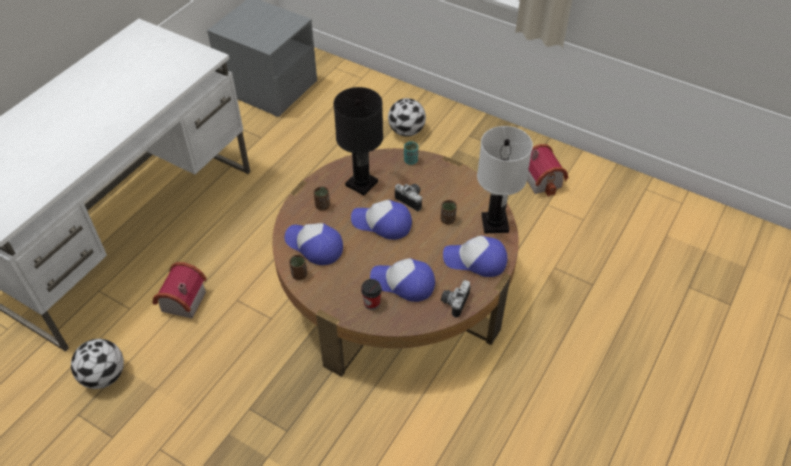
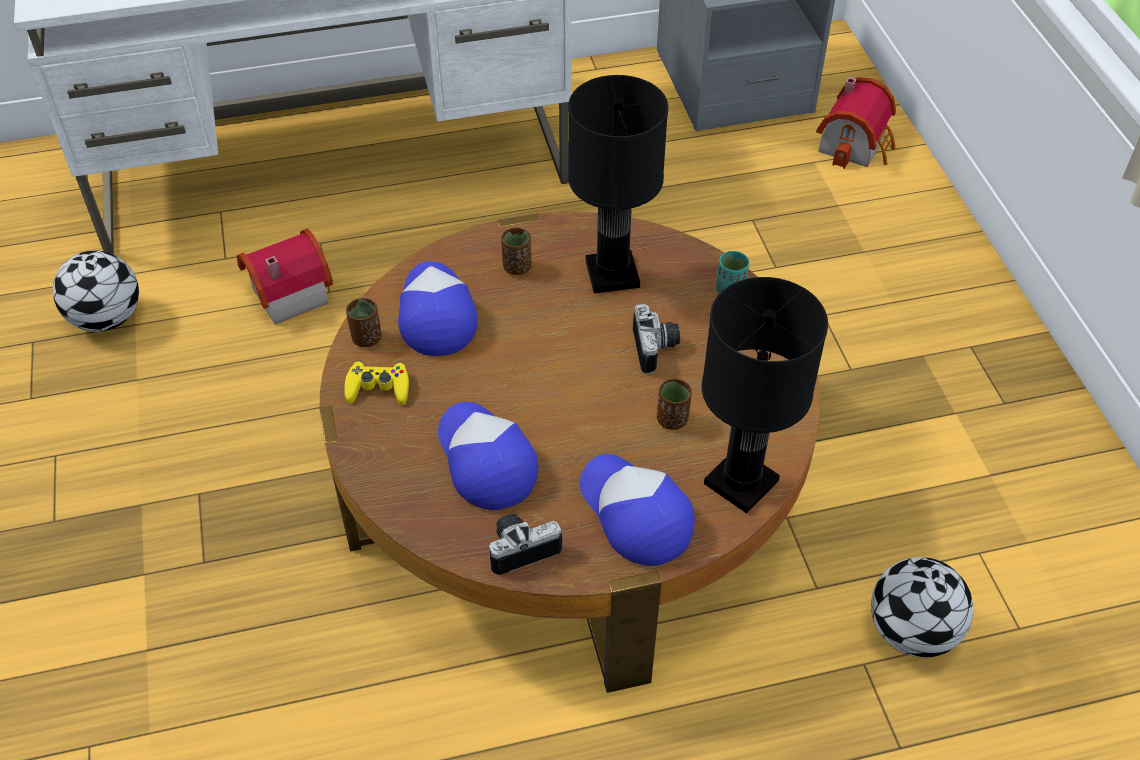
camera: 45 degrees right, 0 degrees up
(329, 289) = (378, 388): none -> yellow game controller
(371, 303) = (406, 453): cup -> none
(382, 223) = (567, 352): cap -> none
(406, 131) = (869, 272): football -> football (912, 631)
(494, 224) = (740, 482): white table lamp -> black table lamp
(544, 179) = (1025, 508): toy house -> toy house (856, 145)

